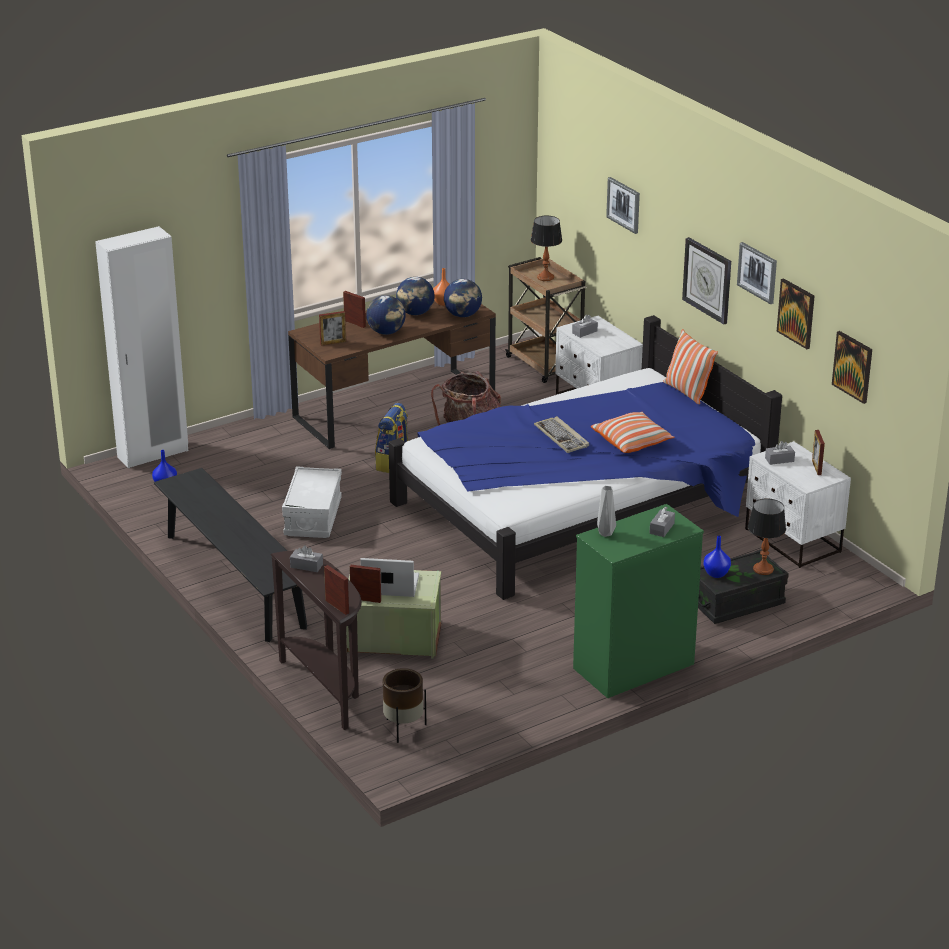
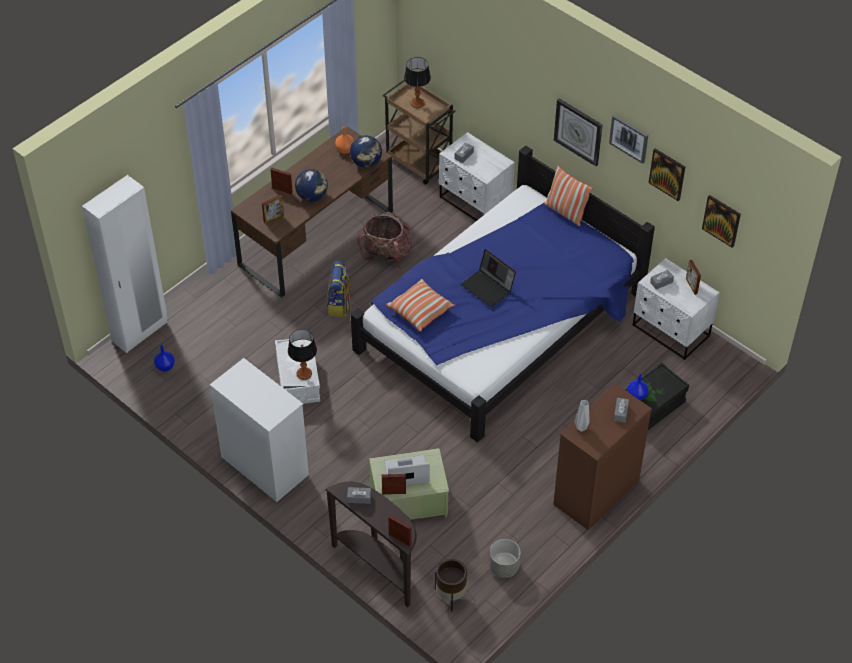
camera: 15 degrees left, 20 degrees up
(235, 581) = (264, 465): black bench -> white dresser
(415, 313) = (327, 167): globe -> none
(483, 714) = (503, 567): none -> grey planter
(562, 437) = (488, 287): keyboard -> laptop
(624, 204) = (491, 59): picture -> none
(632, 442) = (543, 281): pillow -> pillow (420, 311)
(632, 666) = (596, 493): green dresser -> brown dresser
(763, 569) = (669, 384): table lamp -> table lamp (304, 374)

